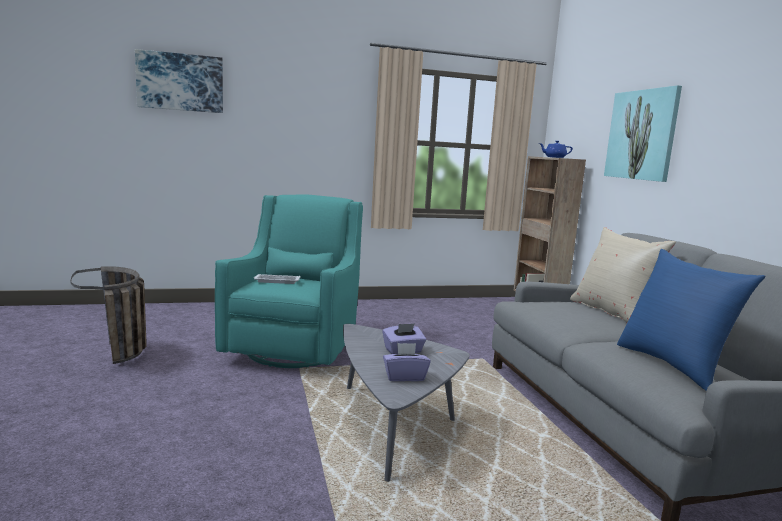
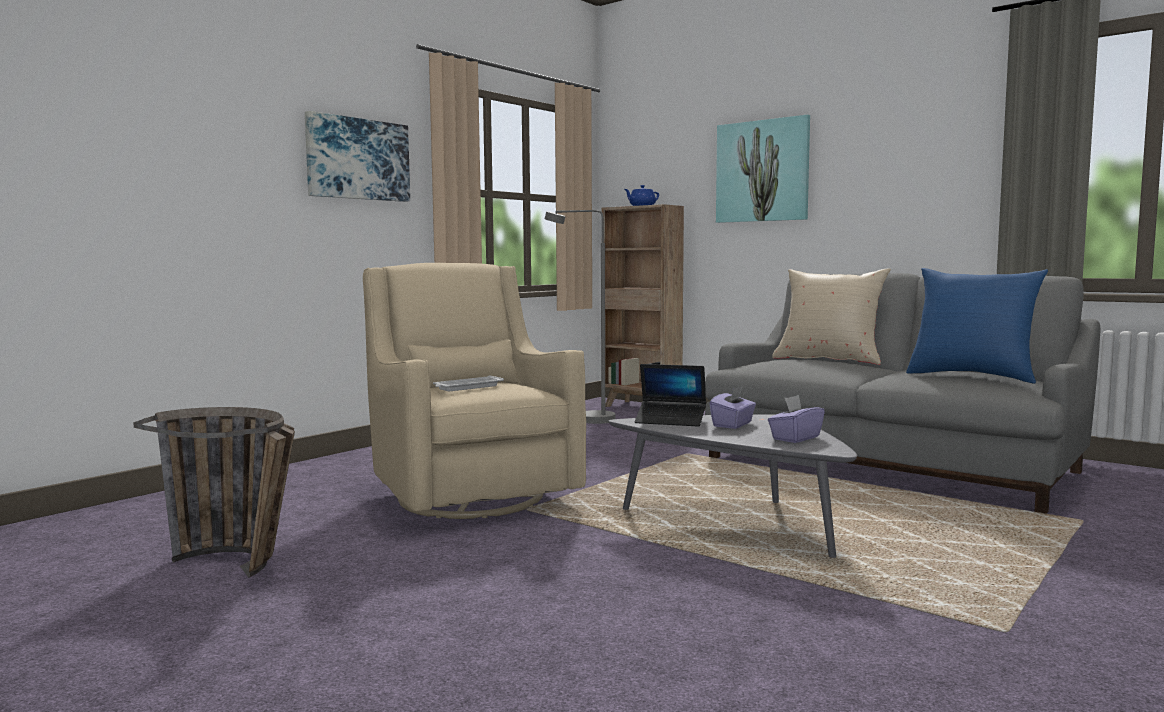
camera: 35 degrees left, 5 degrees down
(180, 82) = (133, 85): picture -> picture (357, 159)
(295, 348) = (469, 495): turquoise armchair -> beige armchair
(376, 335) = (670, 421): none -> laptop
(477, 312) = (586, 419): none -> grey floor lamp

